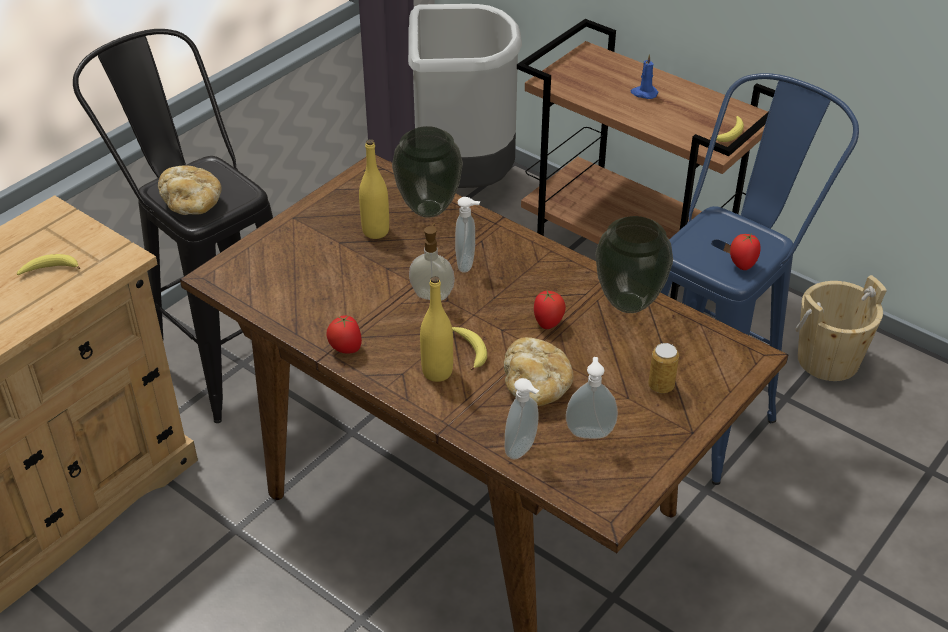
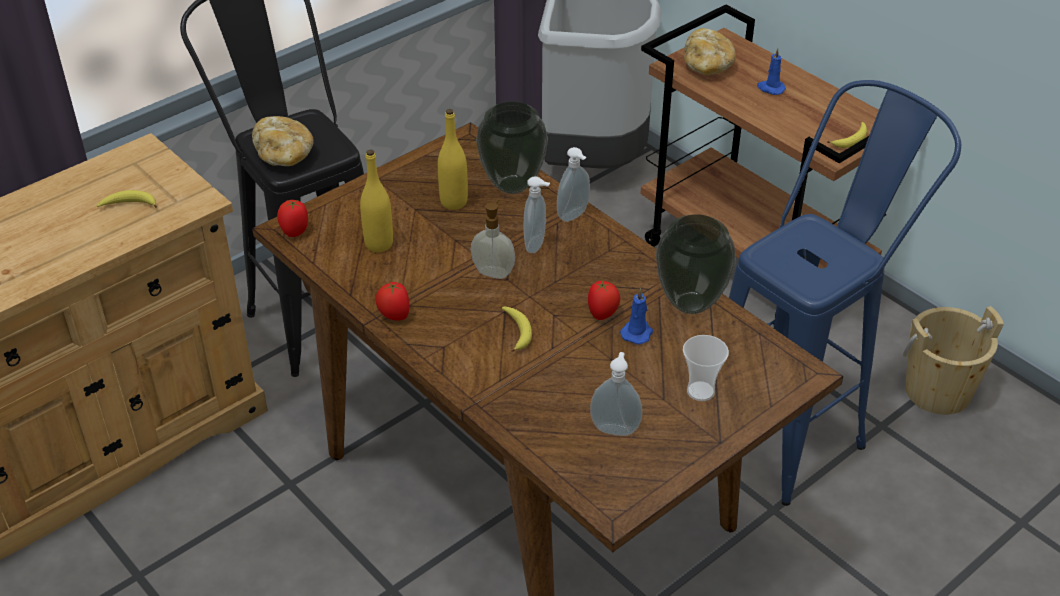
camera: 10 degrees right, 0 degrees up
(437, 372) = (478, 349): yellow bottle -> yellow bottle (379, 244)
(523, 450) = (543, 437): soap dispenser -> soap dispenser (574, 216)
(536, 386) = (573, 376): bread -> bread (707, 66)
(586, 337) = (637, 332): none -> blue candle
(661, 386) = (700, 391): can -> cup
(742, 264) = (823, 278): tomato -> tomato (295, 231)

